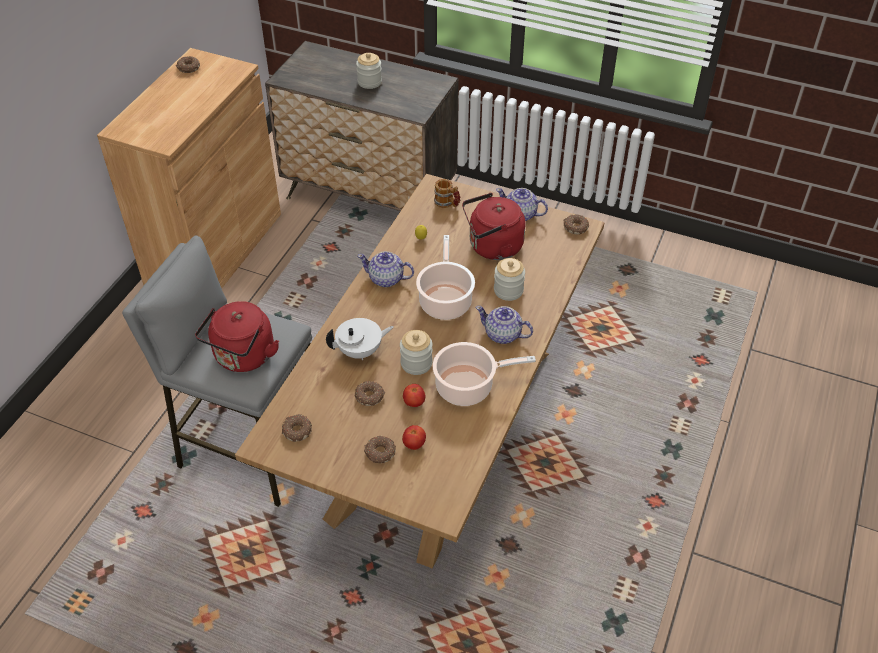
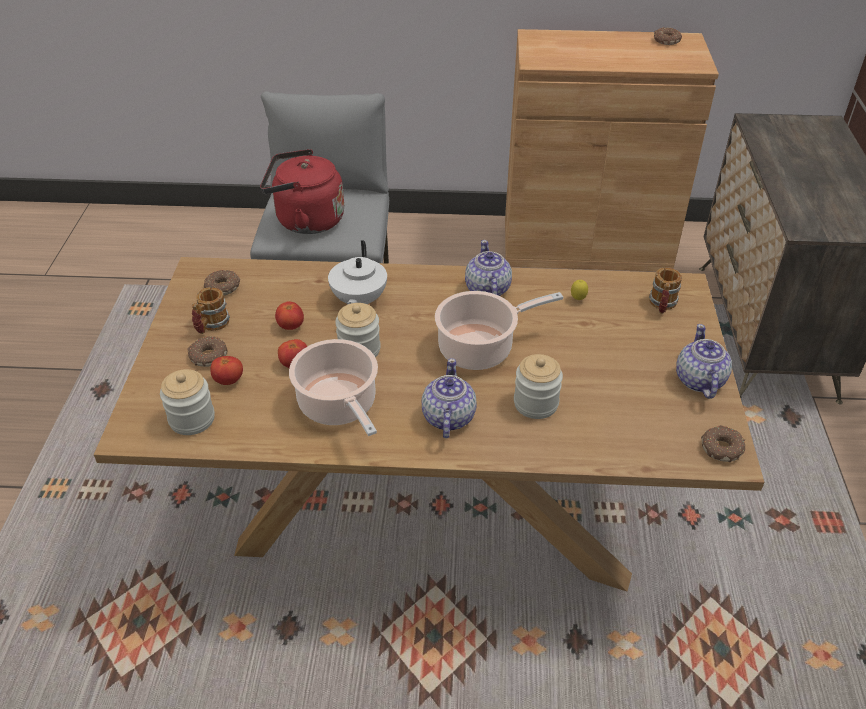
camera: 70 degrees right, 5 degrees down
(343, 446) = (211, 325): none -> mug
(360, 351) = (358, 301): white teapot -> white teapot turned 45 degrees clockwise
(369, 82) = (820, 178): jar -> jar (192, 419)
(370, 396) = (291, 326): donut -> tomato
(492, 247) = (609, 368): red kettle -> none

